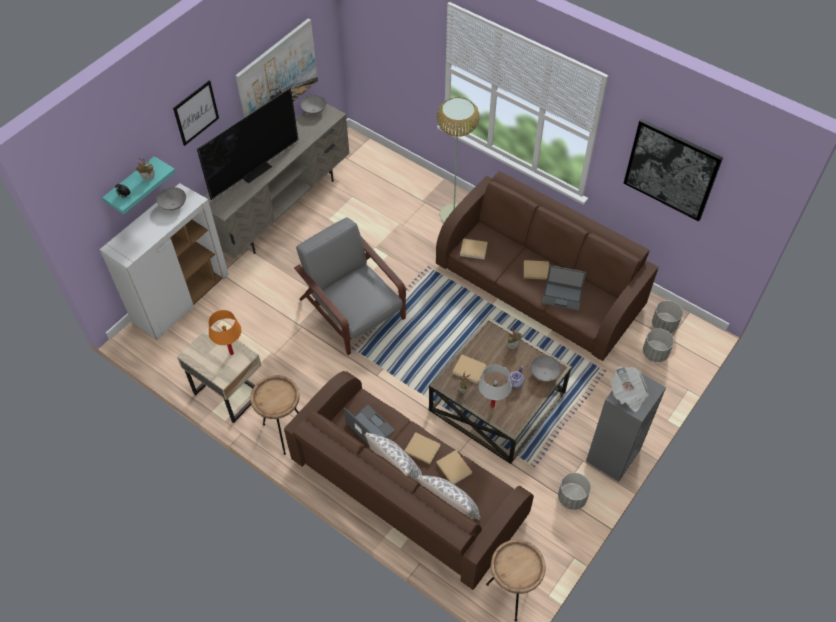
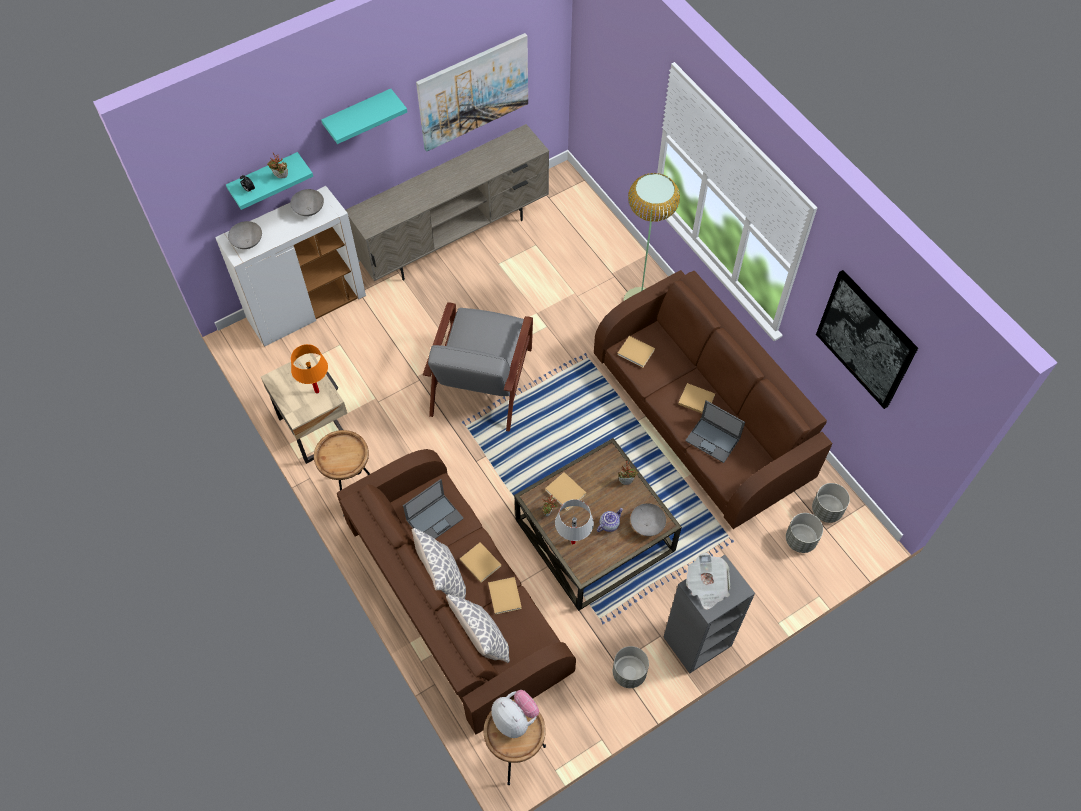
camera: 20 degrees right, 5 degrees up
(196, 113) = (358, 114): picture -> turquoise shelf
(255, 170) = (422, 189): television -> none
(313, 111) = (514, 137): grey bowl -> grey bowl (247, 242)
(353, 310) = (482, 379): grey armchair -> grey armchair turned 150 degrees counterclockwise
(369, 426) = (435, 519): laptop -> laptop turned 75 degrees clockwise
(514, 556) = (515, 719): none -> plush toy

